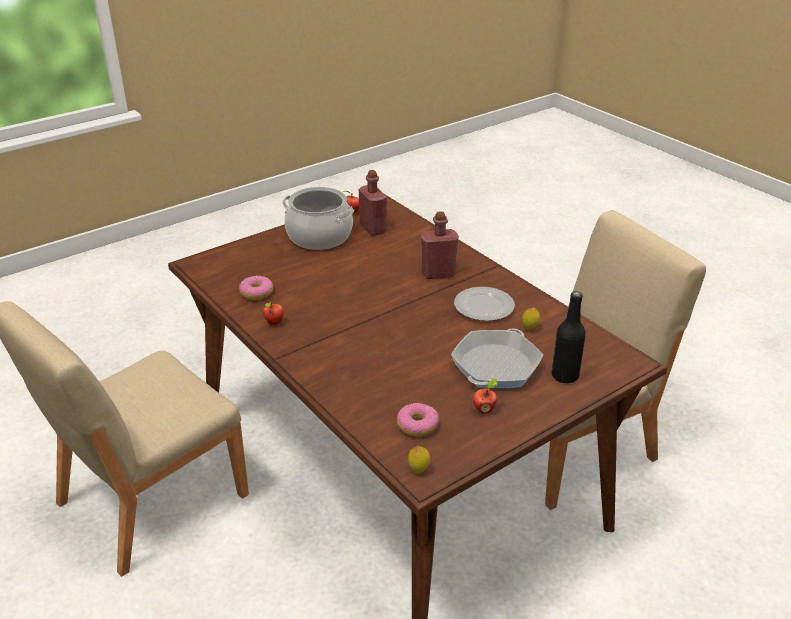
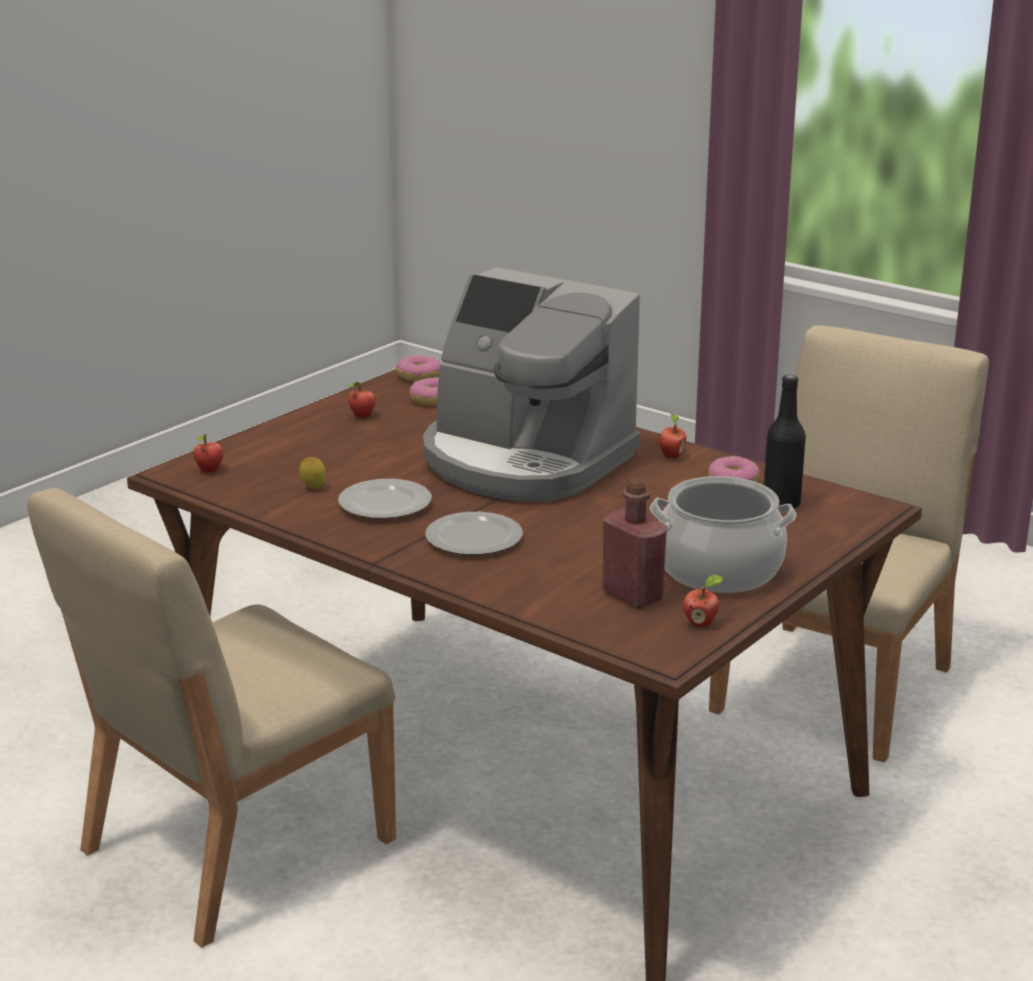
camera: 165 degrees right, 10 degrees down
(377, 333) = (524, 461): none -> coffee machine
(418, 470) = (418, 376): lemon -> donut
(438, 274) = (472, 538): red bottle -> plate
(496, 366) = (355, 449): frying pan -> none
(565, 376) = (266, 450): black bottle -> black bottle (781, 504)
(605, 358) = (209, 471): none -> apple

